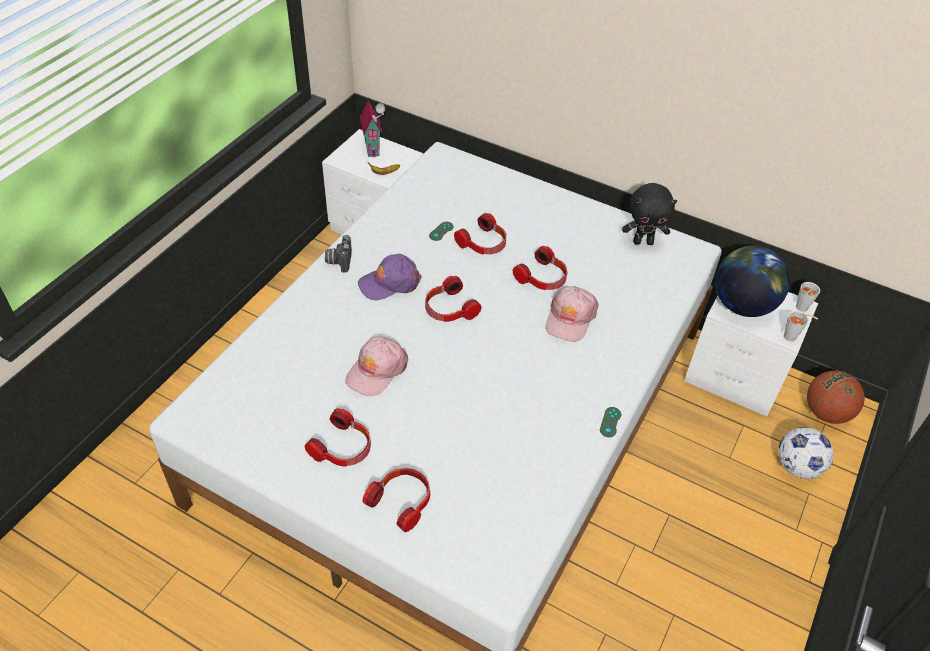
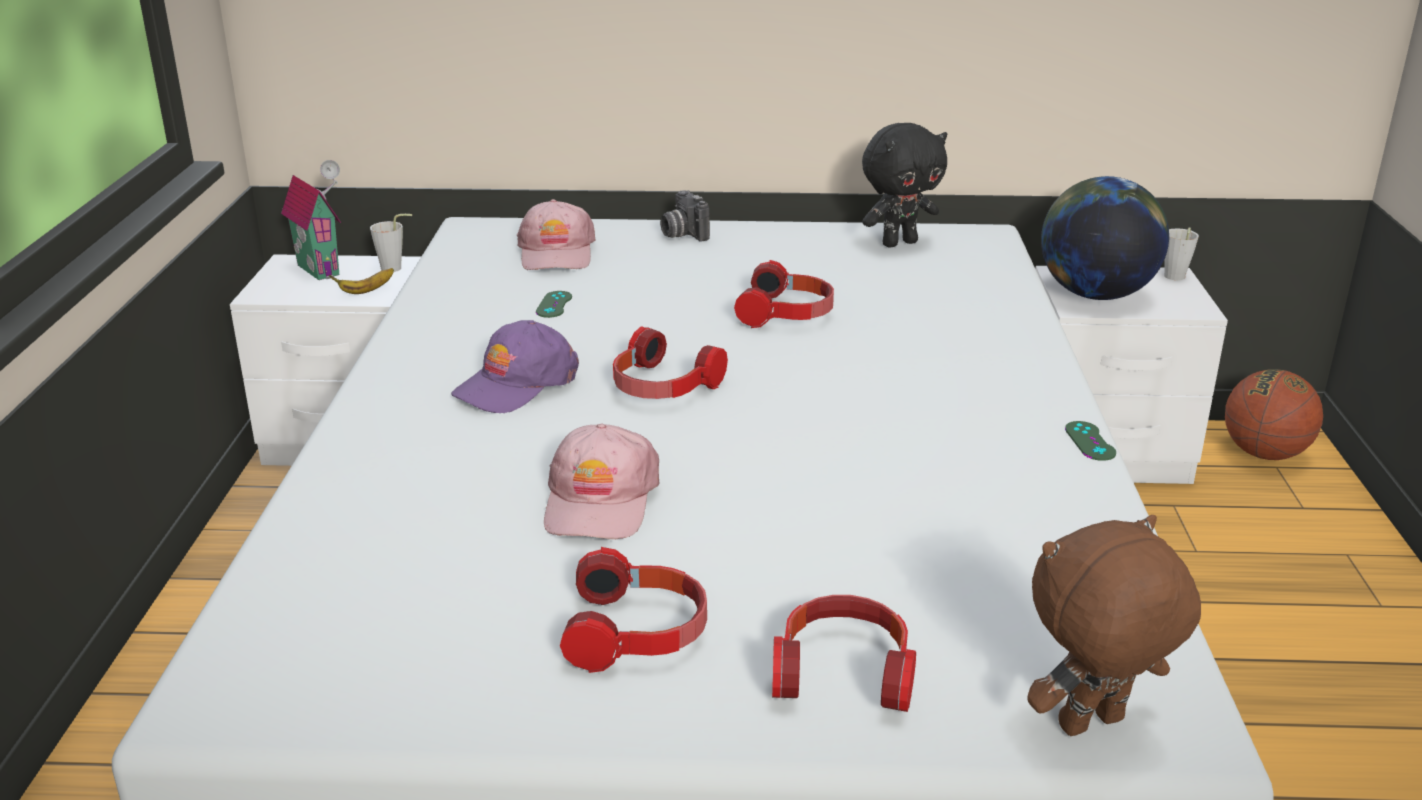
camera: 25 degrees left, 20 degrees down
(339, 261) = (387, 382): camera -> camera (682, 234)
(470, 570) = (1092, 726): none -> brown plush toy
(483, 244) = (645, 301): headphones -> none
(570, 318) = (882, 345): pink cap -> pink cap (556, 253)
(792, 338) = (1202, 308): grey cup -> grey cup (395, 269)
(797, 467) = (1298, 529): football -> none

